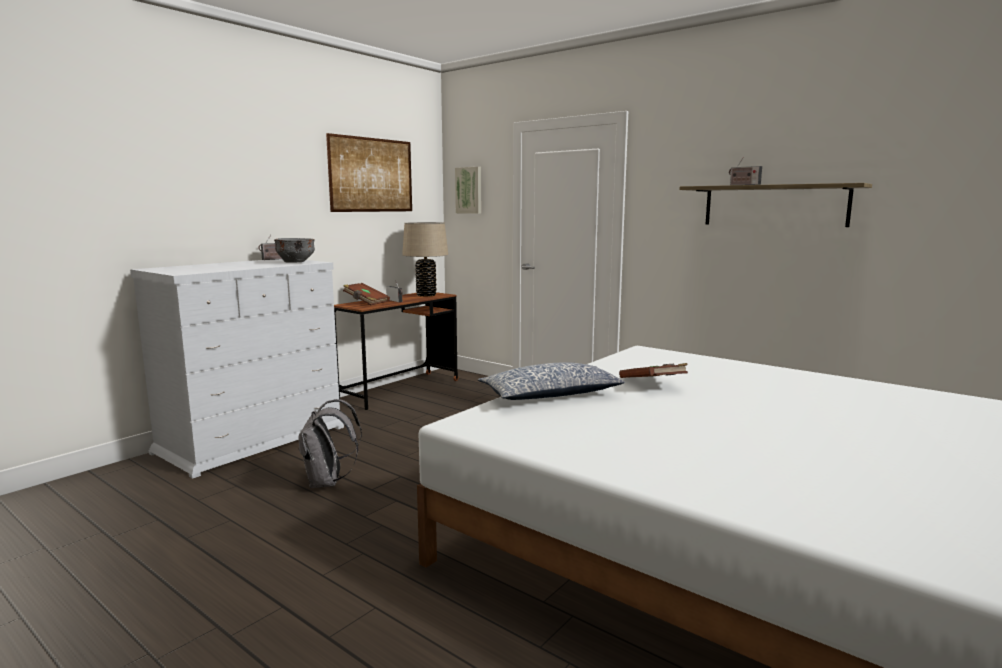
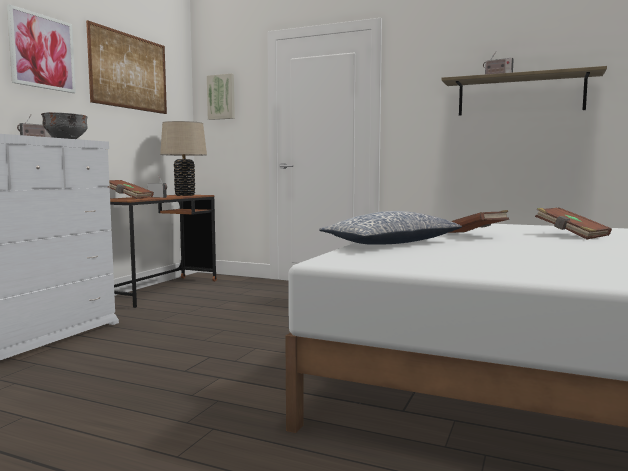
camera: 15 degrees left, 5 degrees down
(282, 172) = (42, 52): none -> picture
(327, 482) = (129, 370): grey backpack -> none
(764, 391) = (571, 235): none -> brown book

